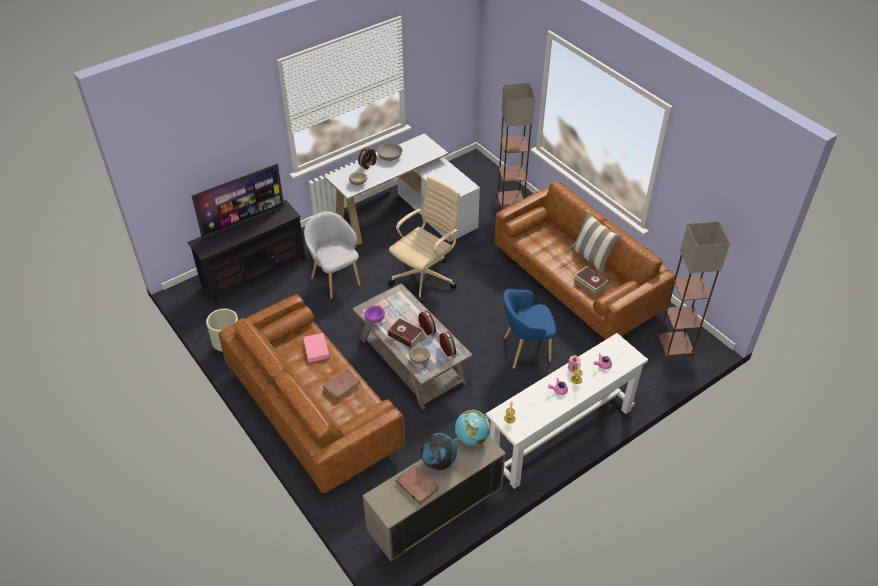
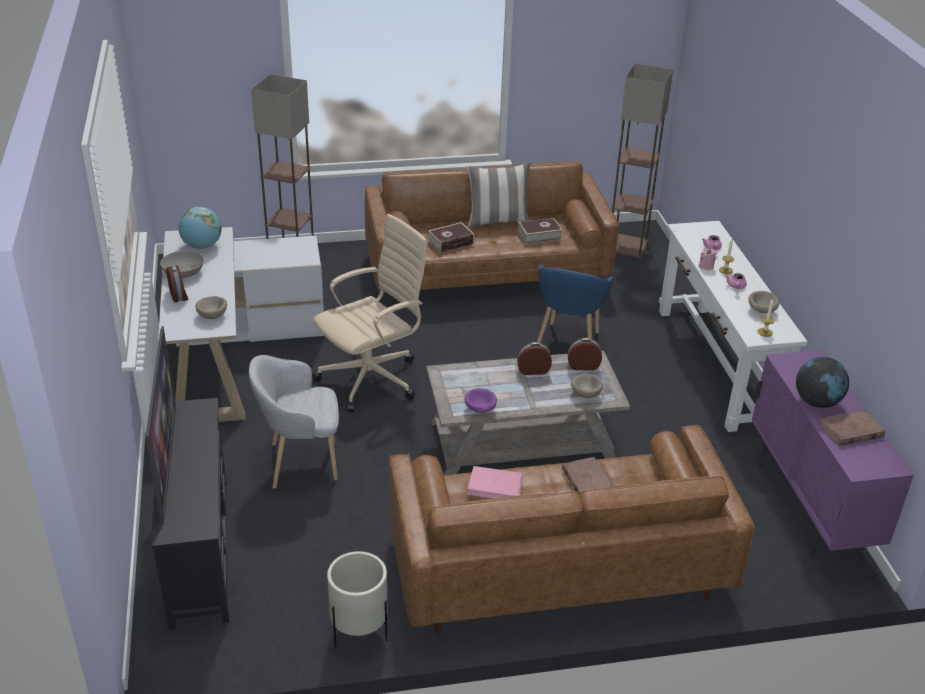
camera: 65 degrees left, 10 degrees down
(405, 336) = (533, 392): book -> book (450, 242)
(425, 277) = (372, 378): beige office chair -> beige office chair turned 75 degrees clockwise
(435, 522) = (808, 507): beige cabinet -> purple cabinet
(471, 438) = (788, 366): globe -> globe (202, 246)
(536, 410) = (761, 310): none -> beige bowl

